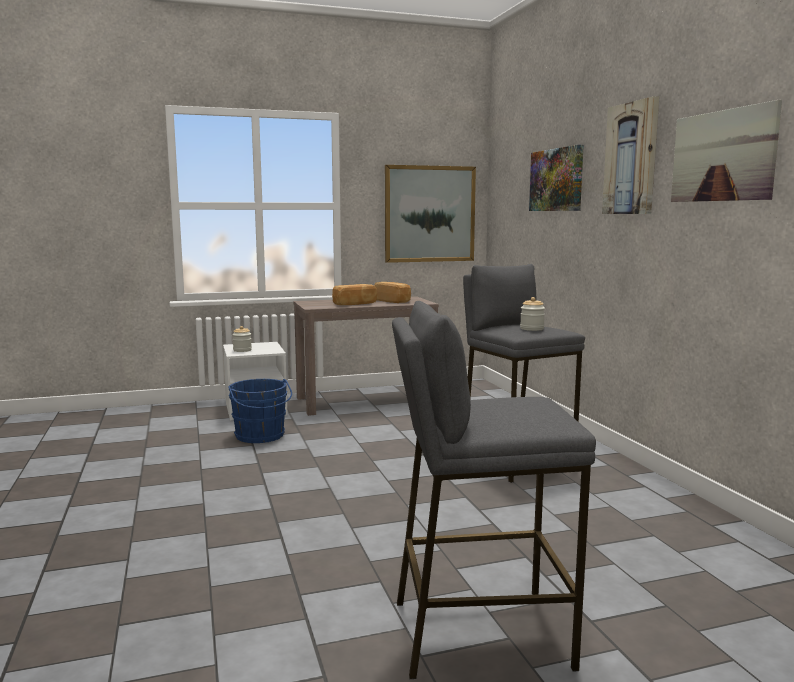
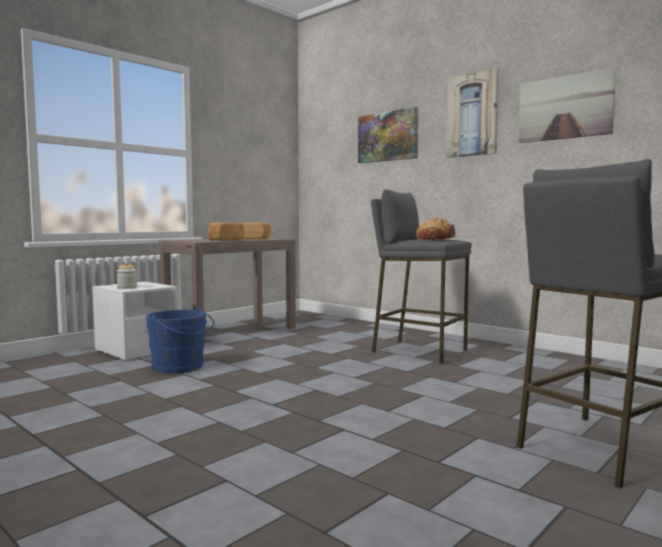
camera: 30 degrees left, 5 degrees down
(429, 214) = (260, 167): picture -> none
(532, 329) = (435, 239): jar -> bread

